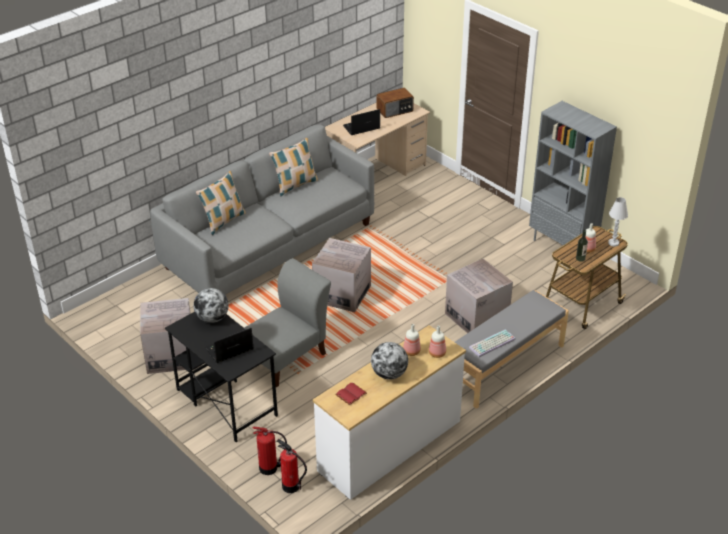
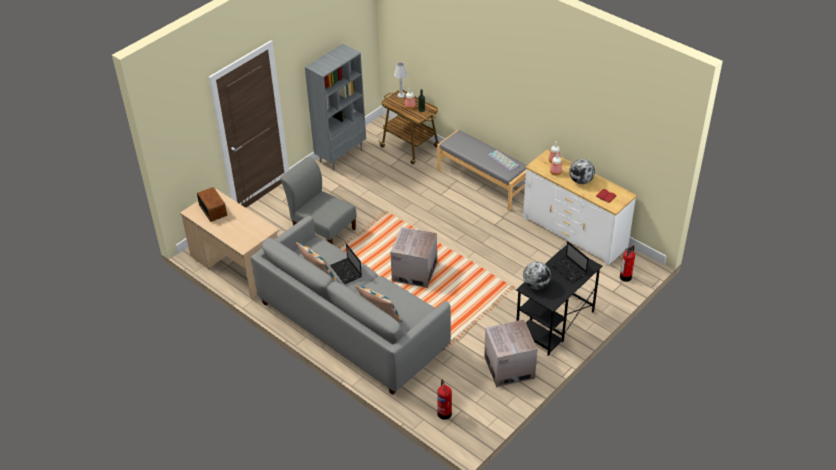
camera: 95 degrees left, 5 degrees up
(269, 468) = (612, 290): fire extinguisher -> fire extinguisher (444, 412)
(287, 356) = (496, 295): grey chair -> grey chair (322, 228)
(361, 128) = (244, 229): laptop -> laptop (346, 272)
(476, 317) = (432, 197): cardboard box -> none

